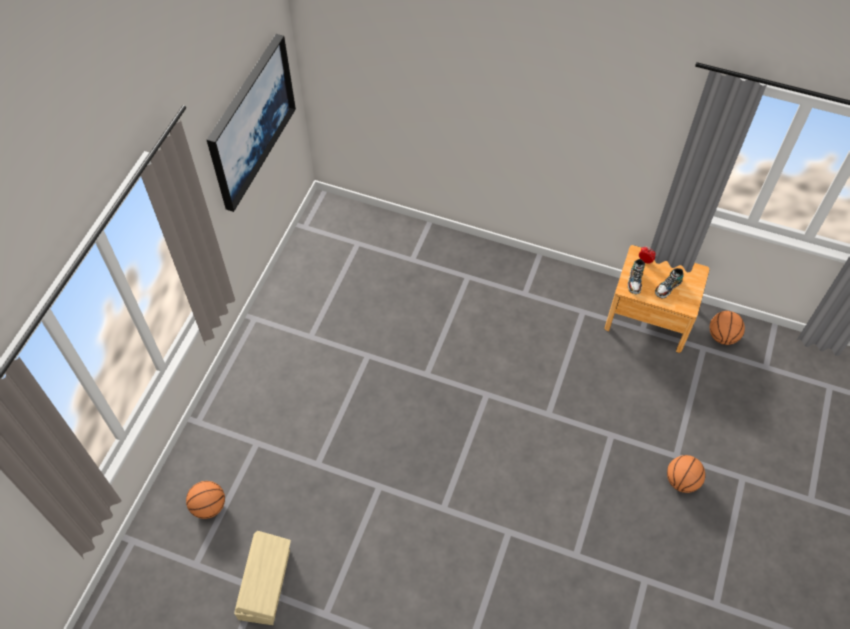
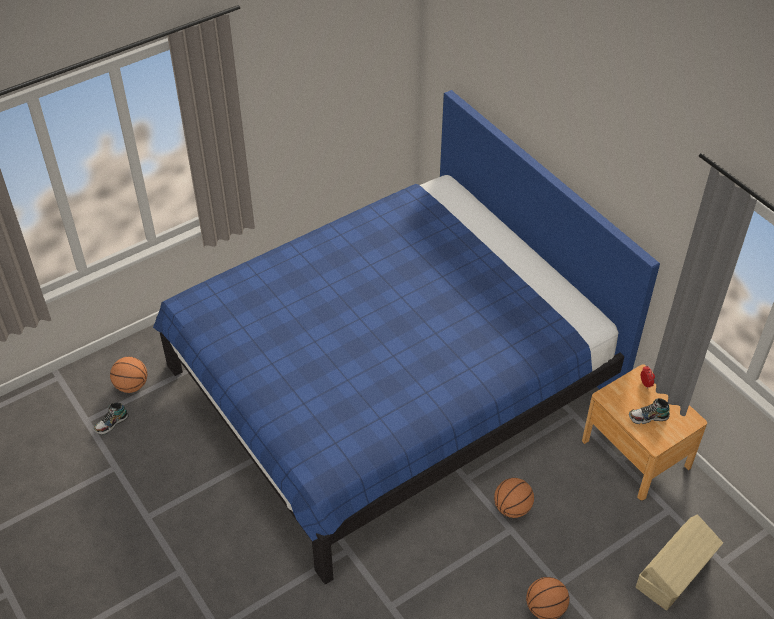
camera: 35 degrees right, 10 degrees down
(250, 122) = (337, 77): picture -> none
(266, 584) = (123, 466): beige storage box -> beige storage box (675, 573)
(426, 369) = (389, 383): none -> blue bed
(635, 281) = (620, 395): shoe -> shoe (112, 423)
(722, 336) = (698, 511): basketball -> basketball (512, 508)

